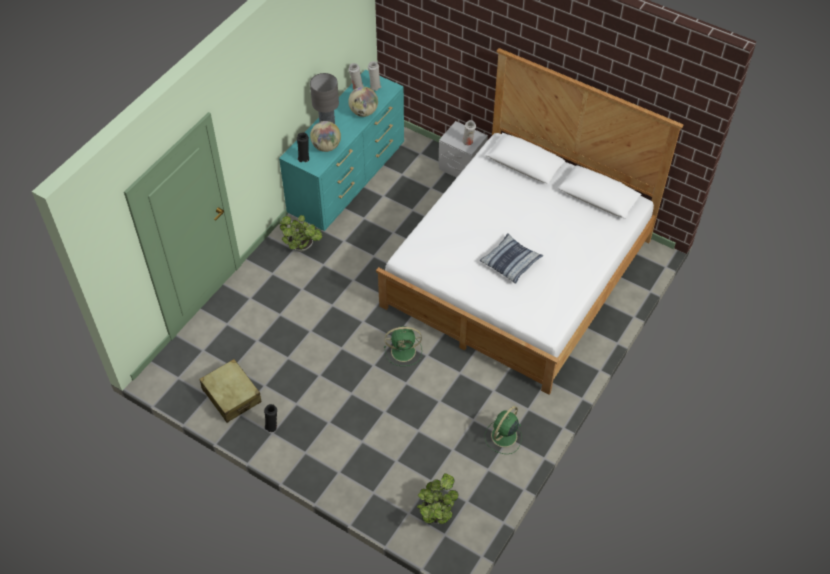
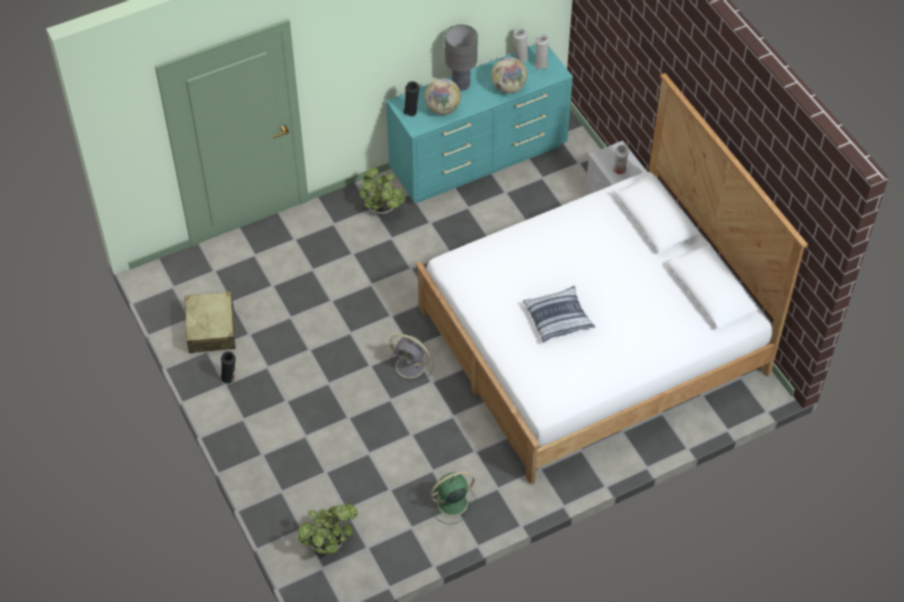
camera: 30 degrees right, 0 degrees up
(404, 351) = (411, 366): green fan -> grey fan

